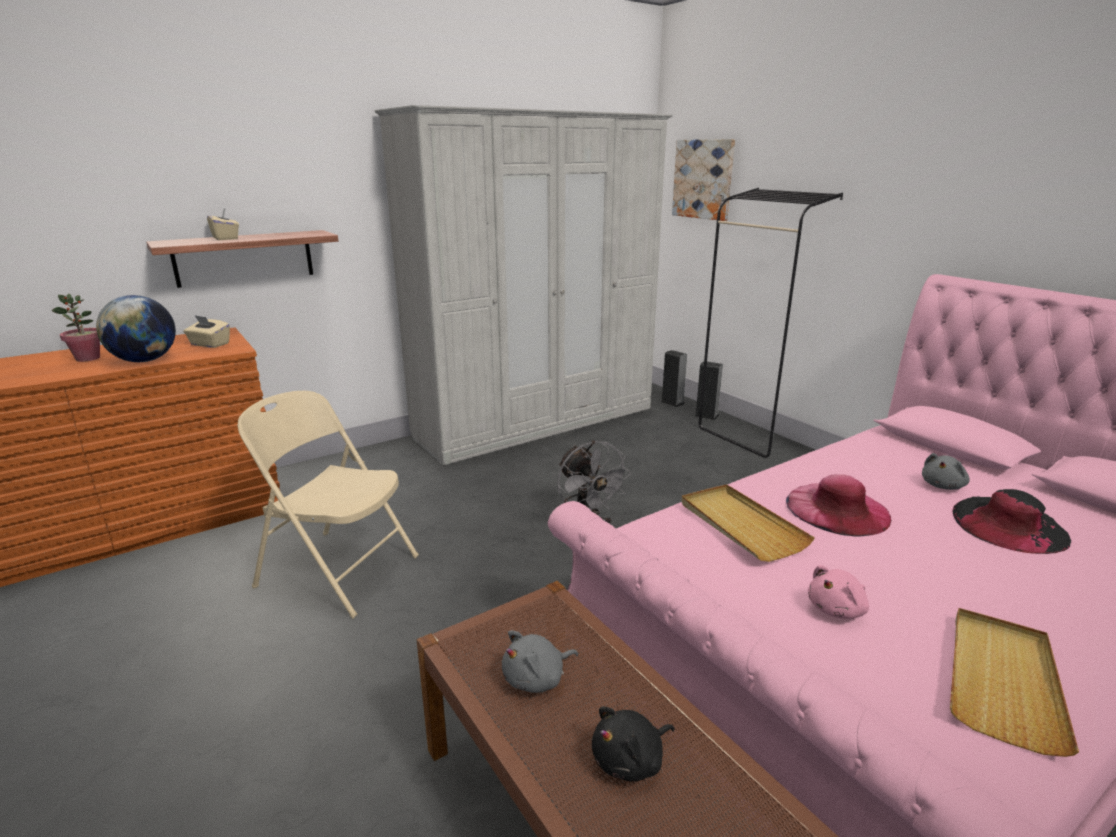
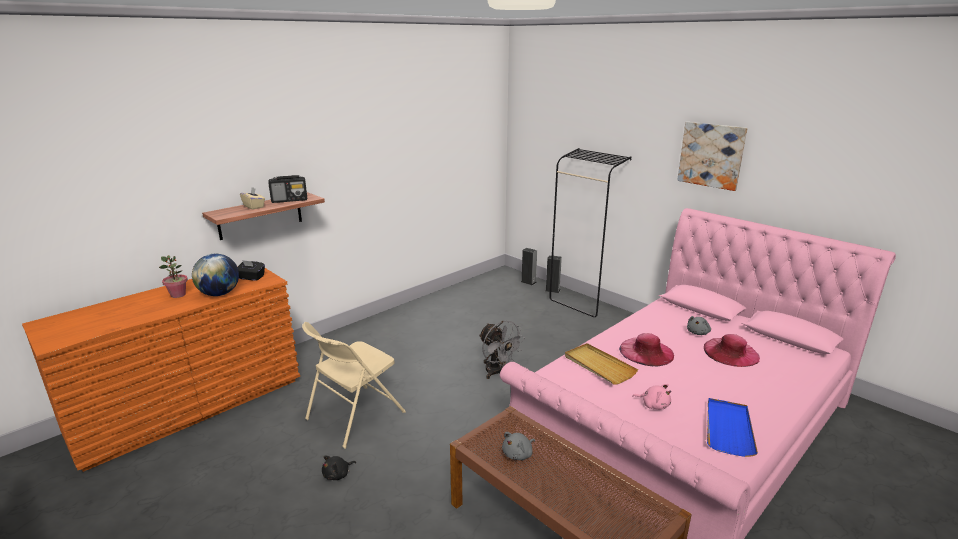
camera: 10 degrees left, 0 degrees up
(209, 344) = (251, 278): beige tissue box -> black tissue box
(285, 235) = (290, 200): none -> radio
(338, 571) = (355, 415): beige chair -> beige chair turned 60 degrees counterclockwise
(537, 422) = (444, 303): white wardrobe -> none
(631, 760) = (573, 483): black plush toy -> black plush toy (338, 475)
(703, 179) = (542, 138): picture -> picture (711, 155)
(837, 609) = (653, 405): pink plush toy -> pink plush toy turned 105 degrees counterclockwise
(1002, 680) = (728, 428): beige tray -> blue tray
(1008, 525) = (731, 352): black hat -> pink hat

